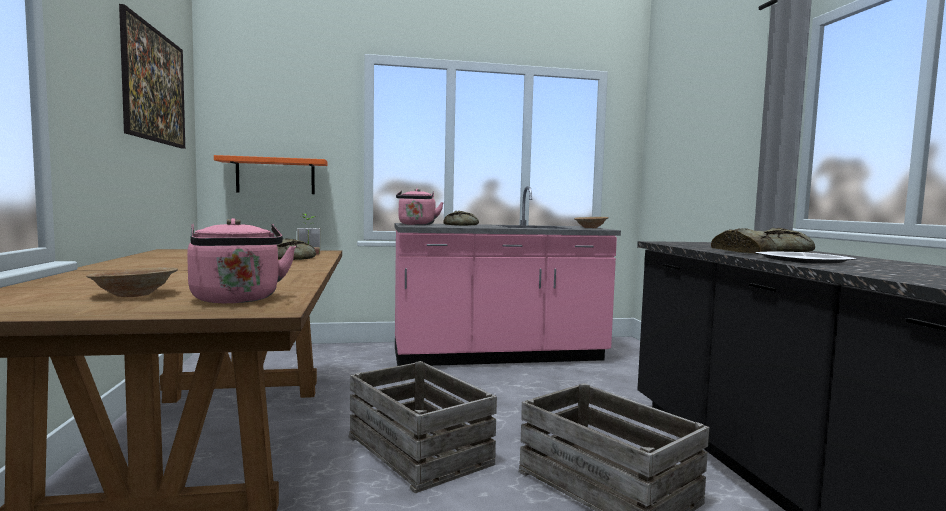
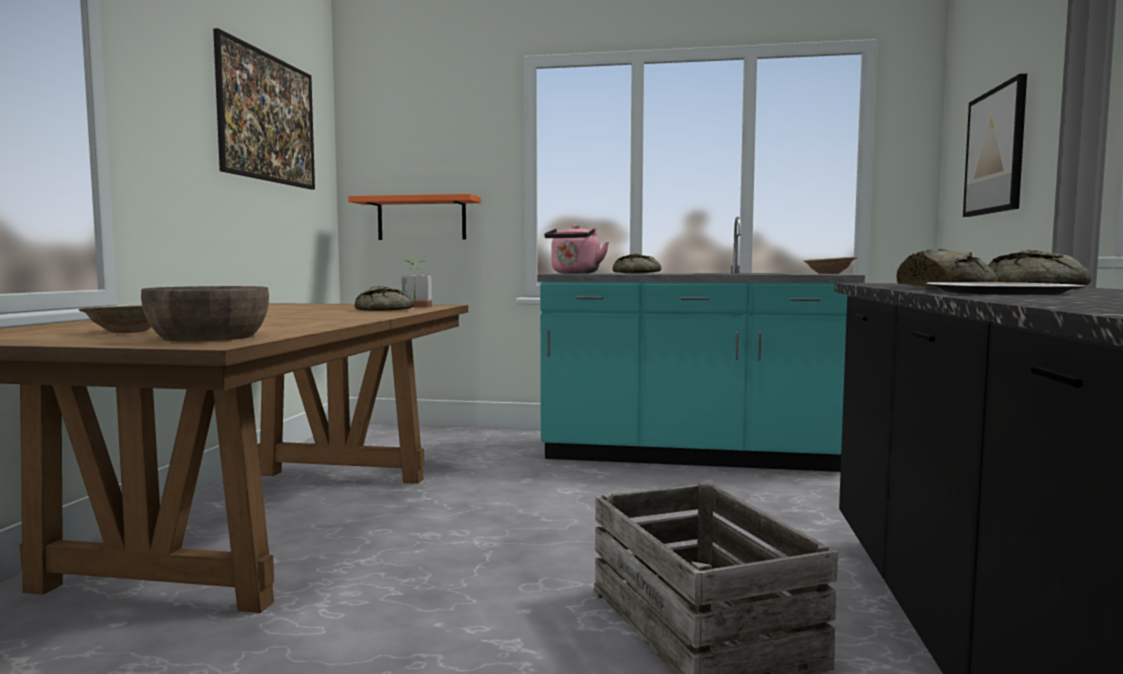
camera: 20 degrees right, 0 degrees up
(237, 300) = (208, 337): pink kettle -> brown bowl
(420, 450) = (491, 552): crate -> none
(499, 356) = (691, 456): pink counter -> turquoise counter
(693, 154) = (995, 151): none -> picture

